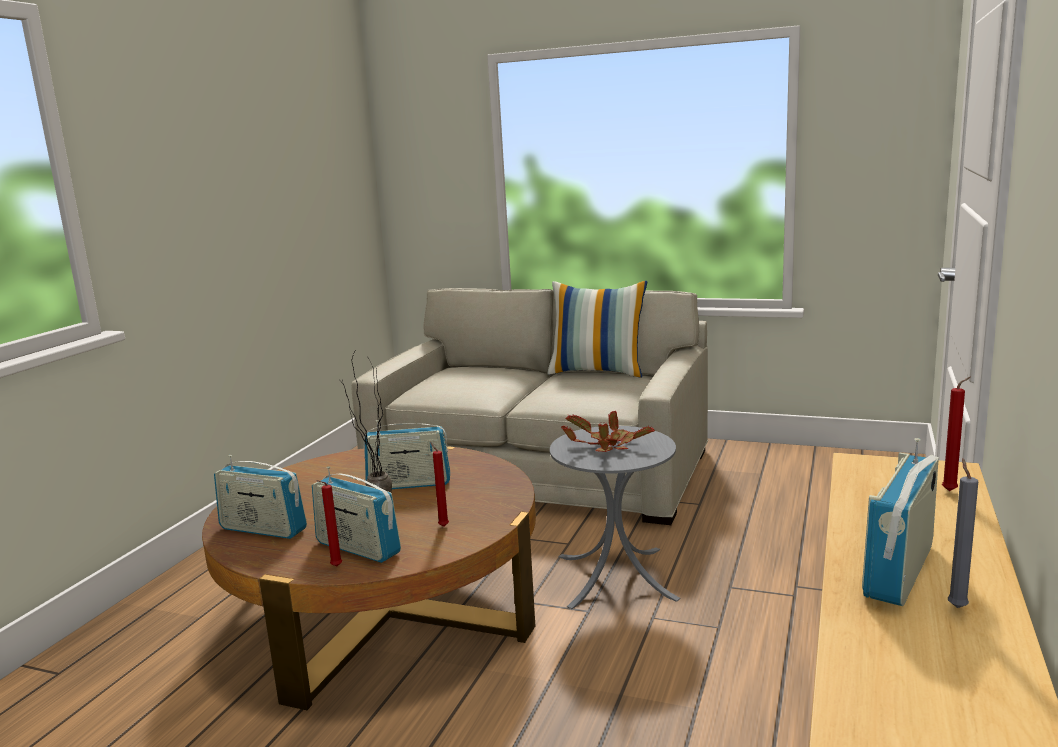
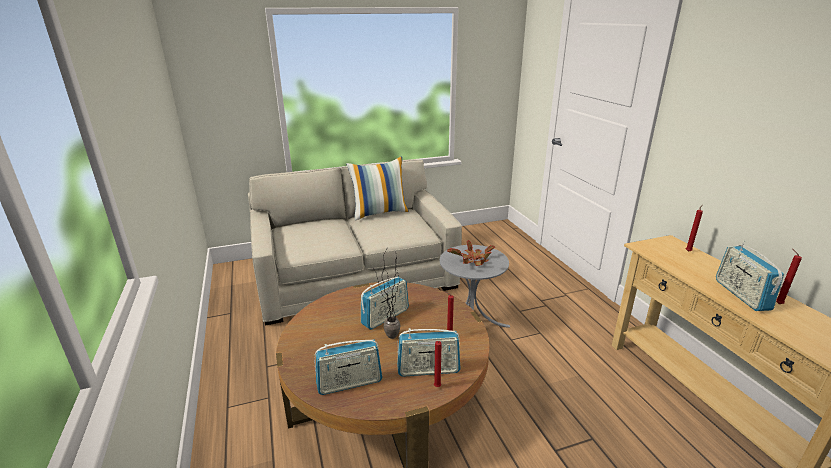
camera: 40 degrees left, 10 degrees up
(956, 606) = (777, 303): grey candle -> red candle

